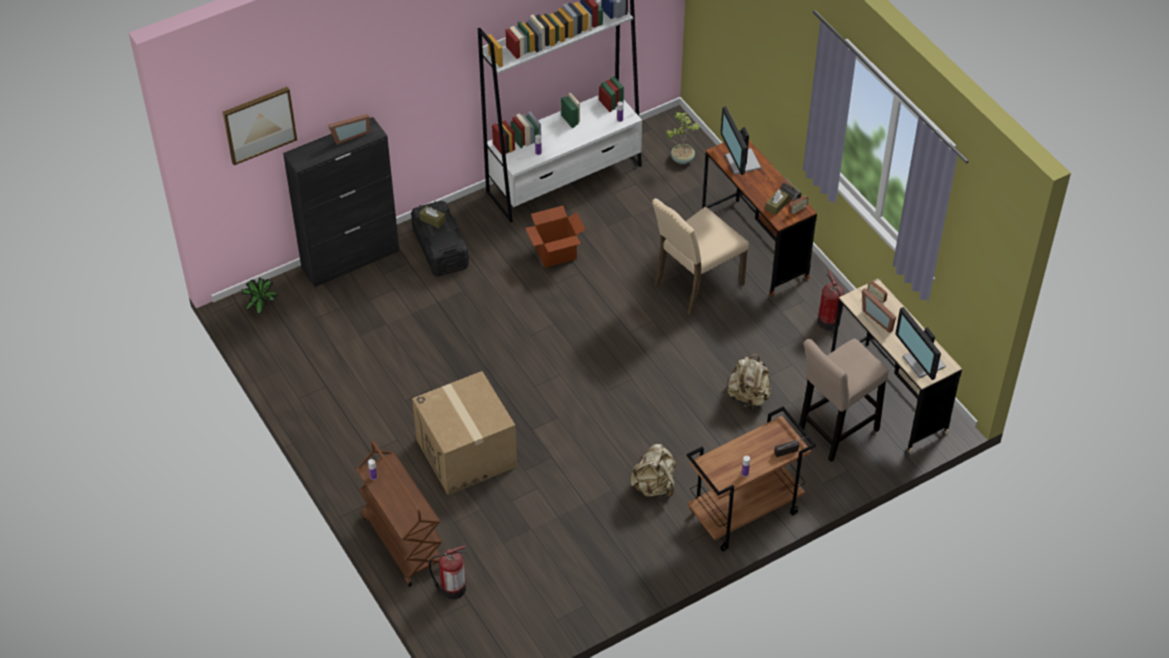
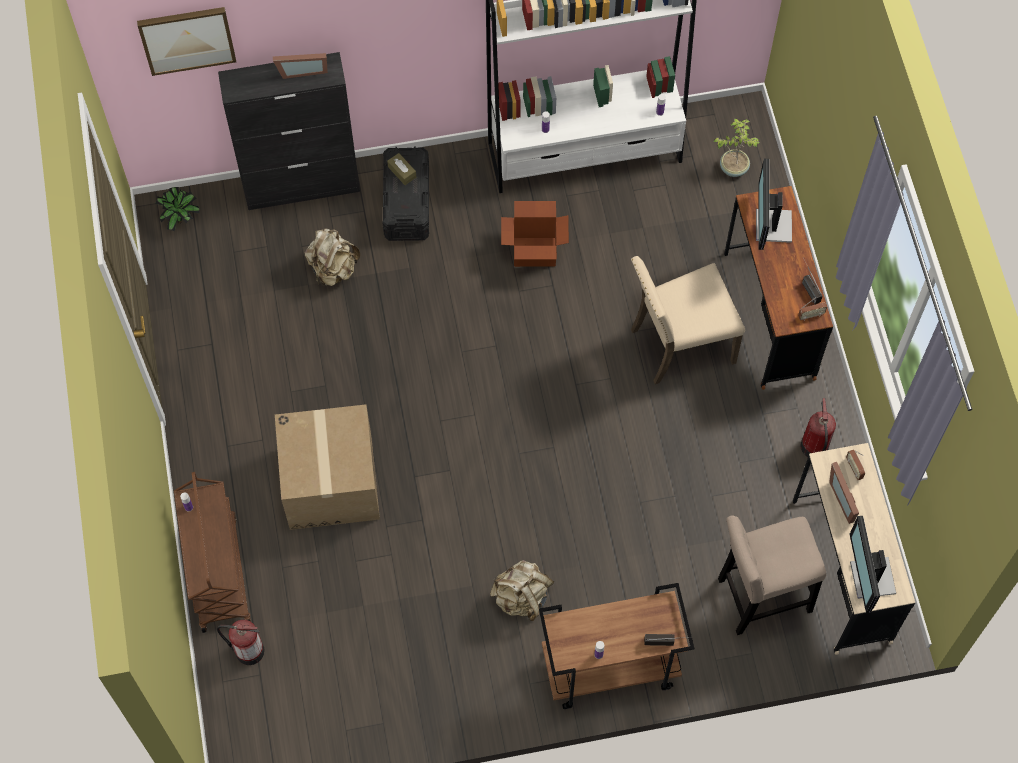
camera: 20 degrees right, 15 degrees up
(748, 397) = (677, 517): beige backpack -> beige backpack (333, 269)
(776, 205) = (788, 301): brown tissue box -> none

